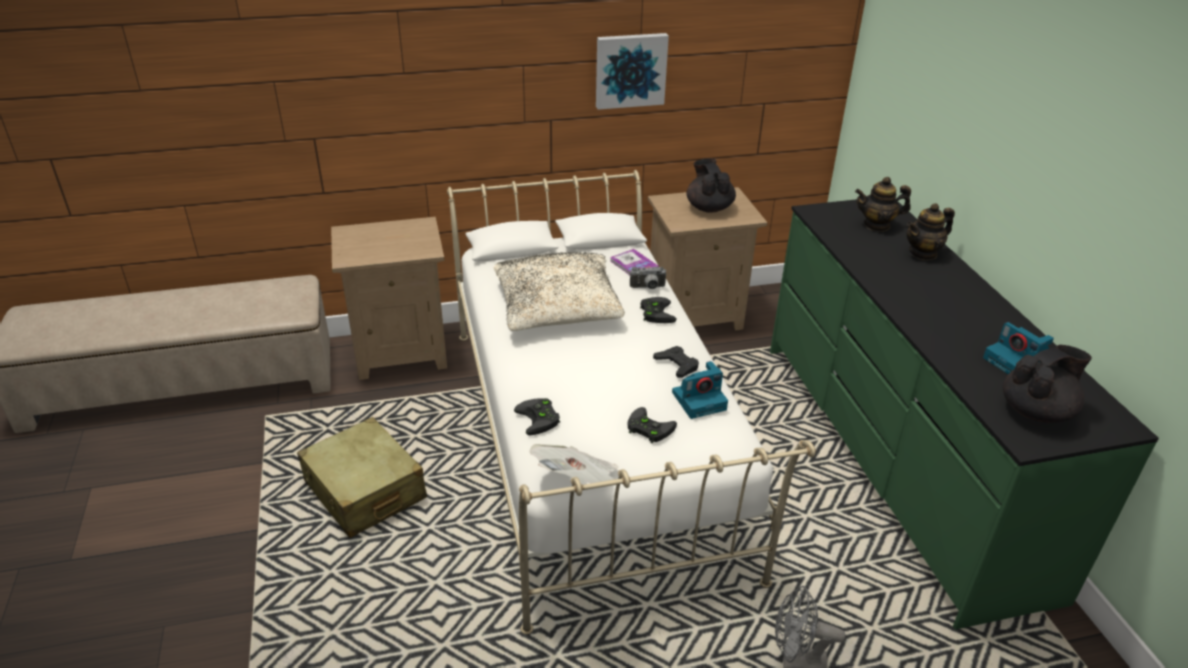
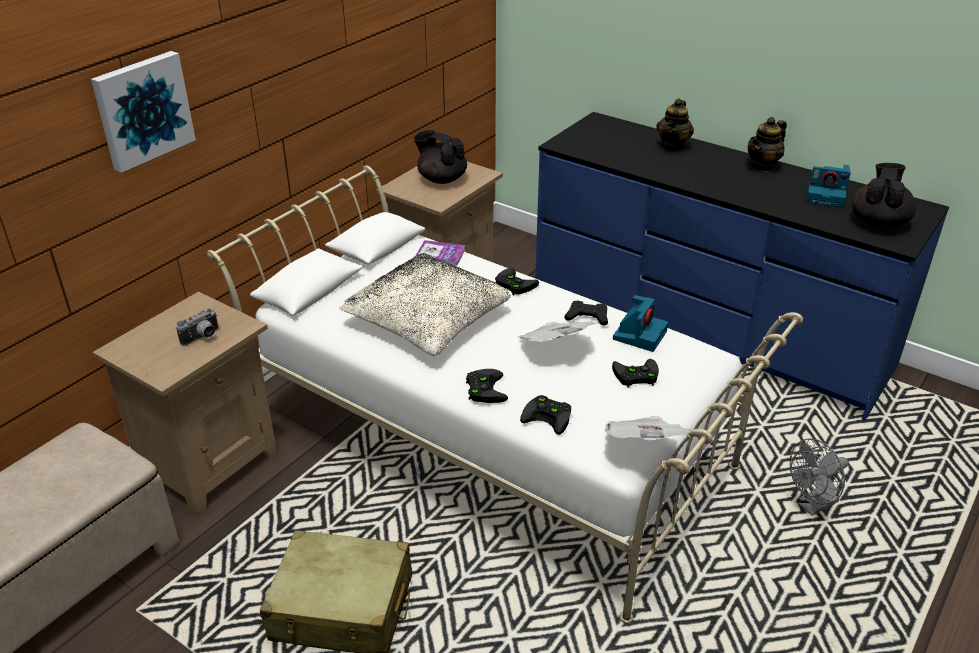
camera: 40 degrees left, 0 degrees up
(524, 374) = (484, 388): none -> black game controller
(618, 373) = (555, 347): none -> newspaper
(630, 70) = (342, 61): picture -> picture (142, 110)
(648, 288) = (479, 268): camera -> camera (202, 338)
(877, 225) = (616, 137): teapot -> teapot (763, 166)
(896, 459) = (706, 328): green dresser -> blue dresser

